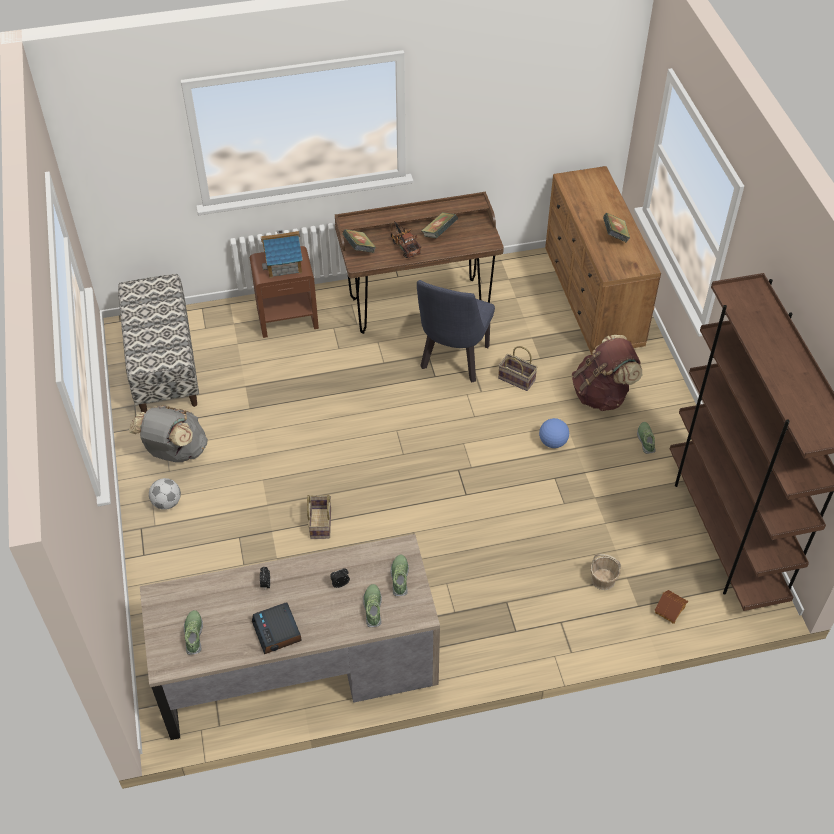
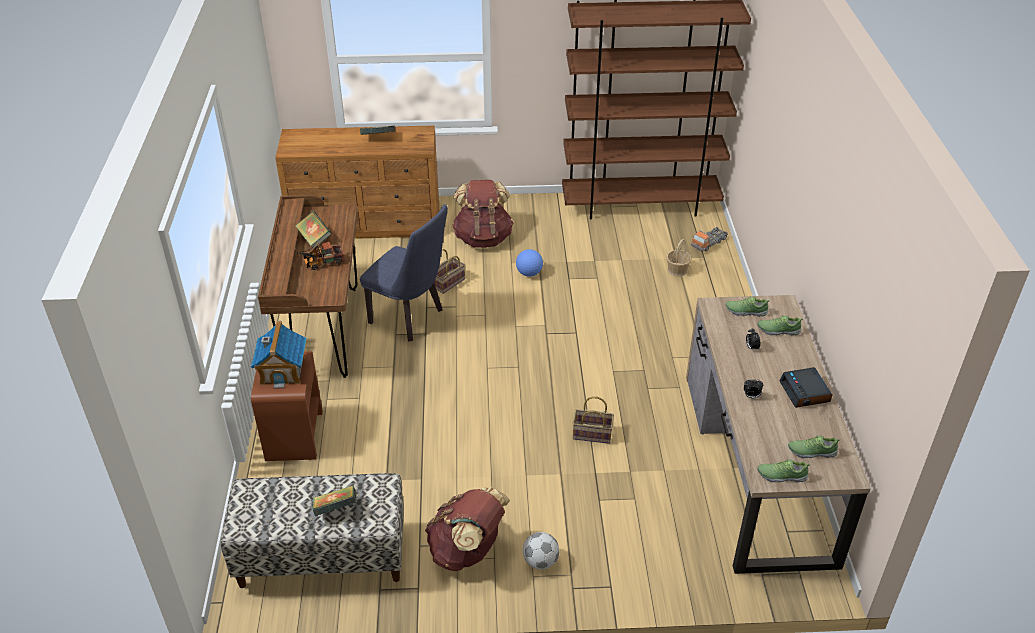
camera: 80 degrees left, 10 degrees down
(175, 452) = (467, 551): grey backpack -> brown backpack
(277, 631) = (805, 392): alarm clock -> alarm clock turned 90 degrees clockwise
(359, 249) = (311, 293): book -> book (336, 509)
(646, 440) = (540, 224): shoe -> shoe (781, 475)
(670, 610) = (708, 243): toy house -> toy truck

